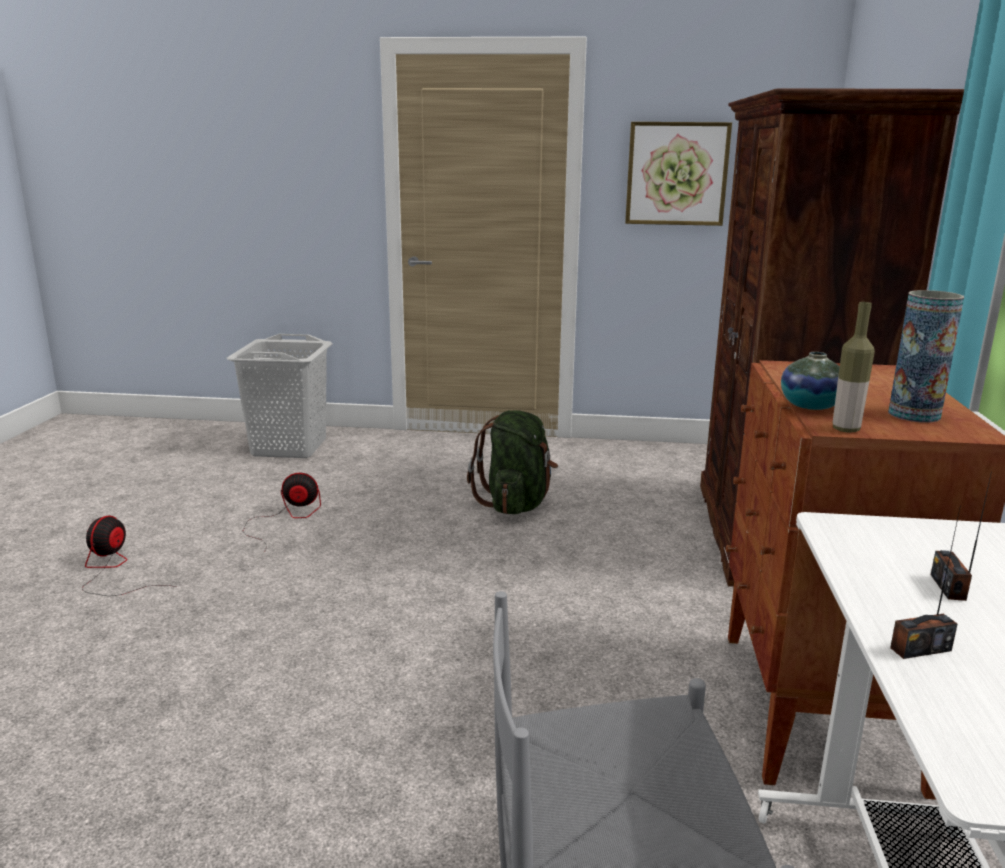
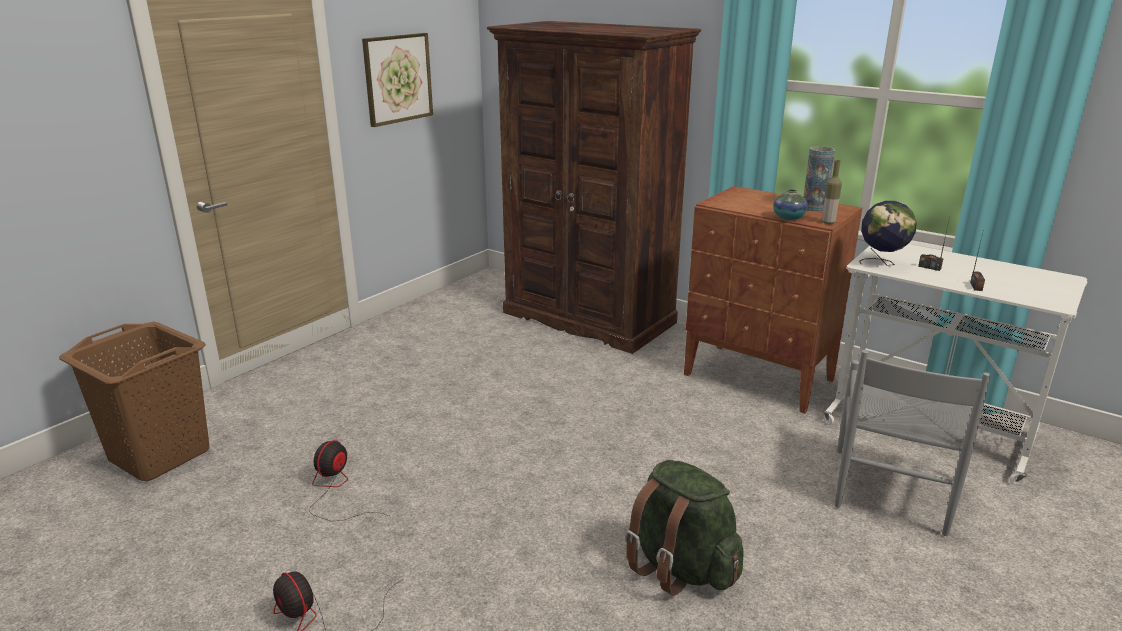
camera: 60 degrees left, 5 degrees up
(290, 447) = (160, 454): grey laundry basket -> brown laundry basket
(516, 504) = (447, 380): green backpack -> green backpack (680, 567)
(874, 539) = (882, 263): none -> globe

